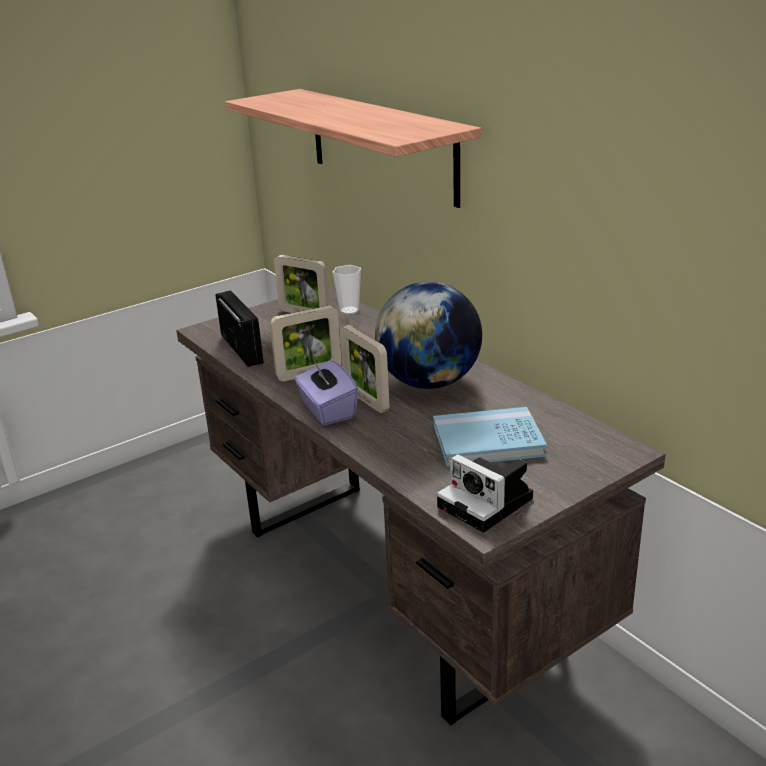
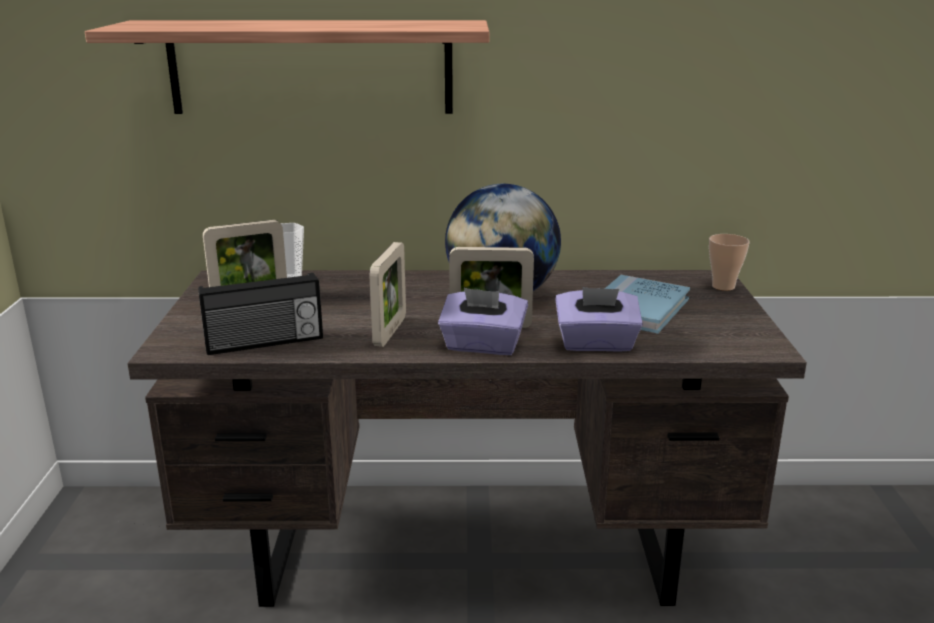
camera: 55 degrees left, 5 degrees down
(243, 348) = (265, 343): radio -> radio turned 150 degrees clockwise
(388, 449) = (596, 344): none -> purple tissue box
(489, 503) = (735, 337): camera -> none
(608, 463) = (723, 286): none -> cup

